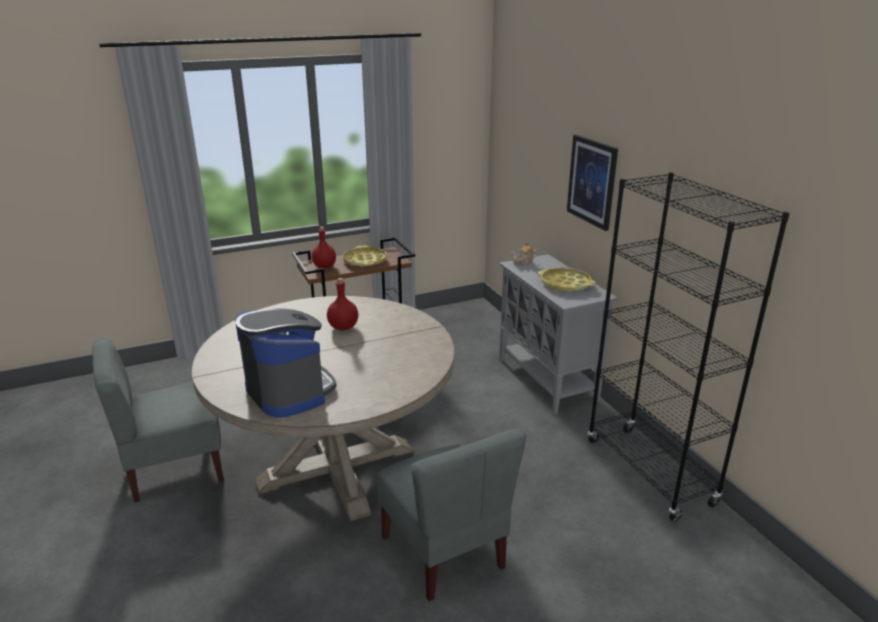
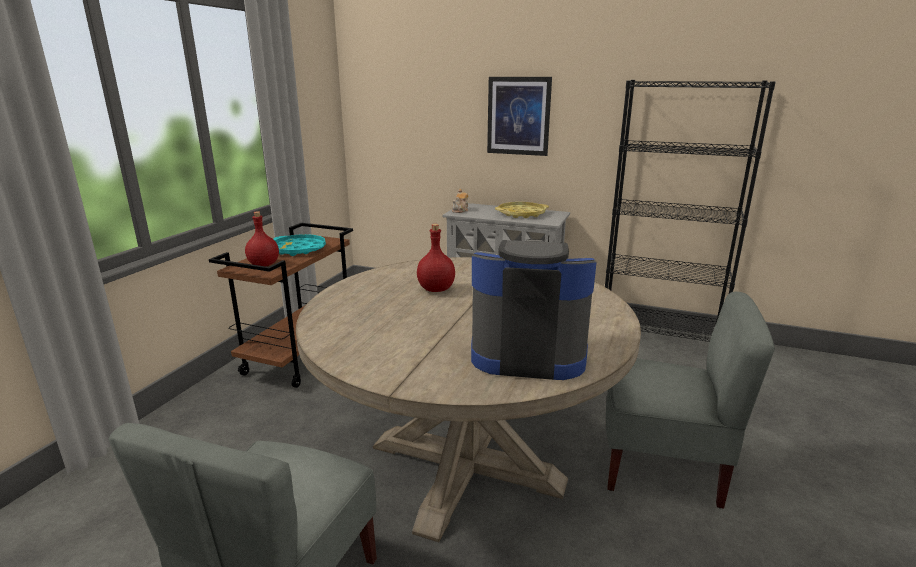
camera: 45 degrees left, 5 degrees down
(365, 261) = (299, 249): yellow tray -> turquoise tray

